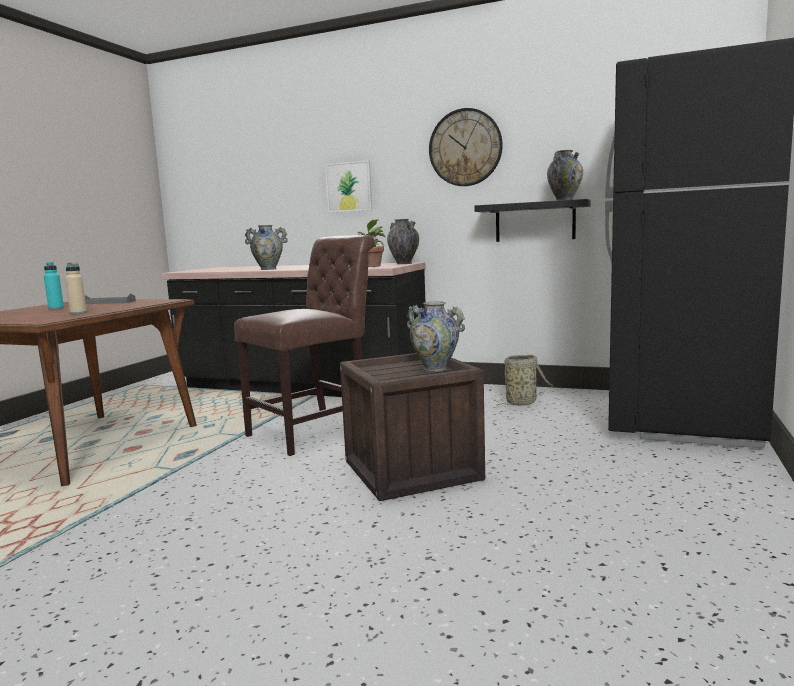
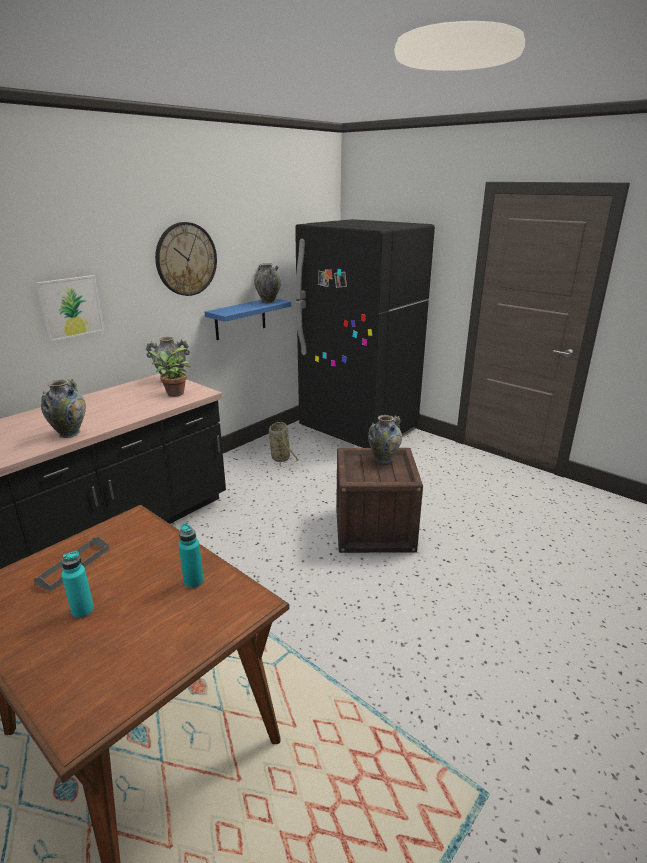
camera: 70 degrees left, 15 degrees up
(78, 313) = (193, 582): beige bottle -> turquoise bottle
(315, 431) = (255, 556): brown chair -> none
(535, 222) = (240, 319): black shelf -> blue shelf

